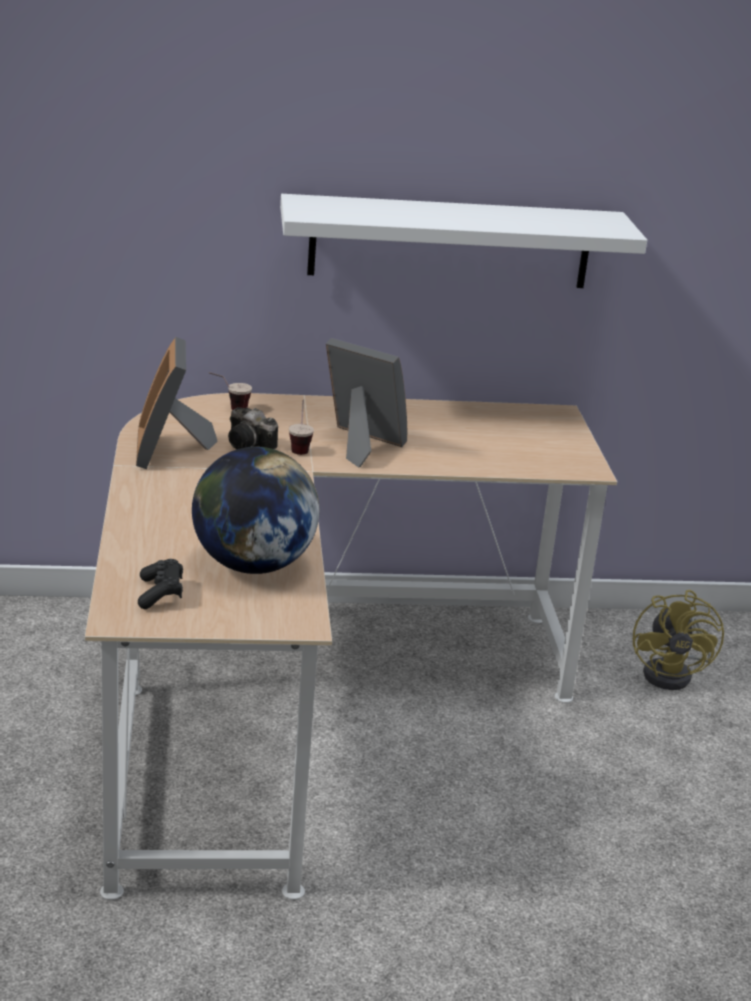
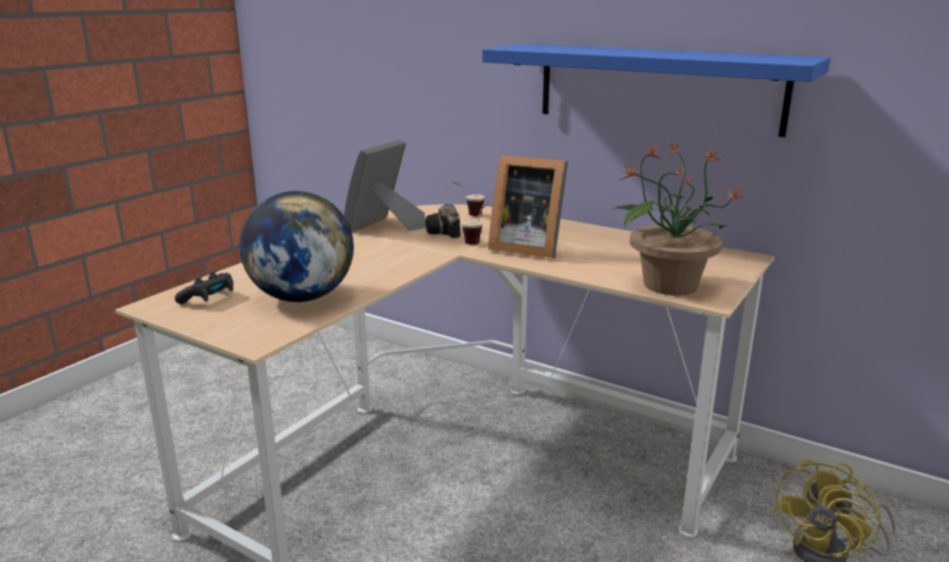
camera: 40 degrees right, 5 degrees down
(360, 445) = (526, 247): picture frame -> picture frame turned 135 degrees clockwise
(450, 242) = (657, 87): white shelf -> blue shelf
(539, 461) = (668, 284): none -> potted plant

